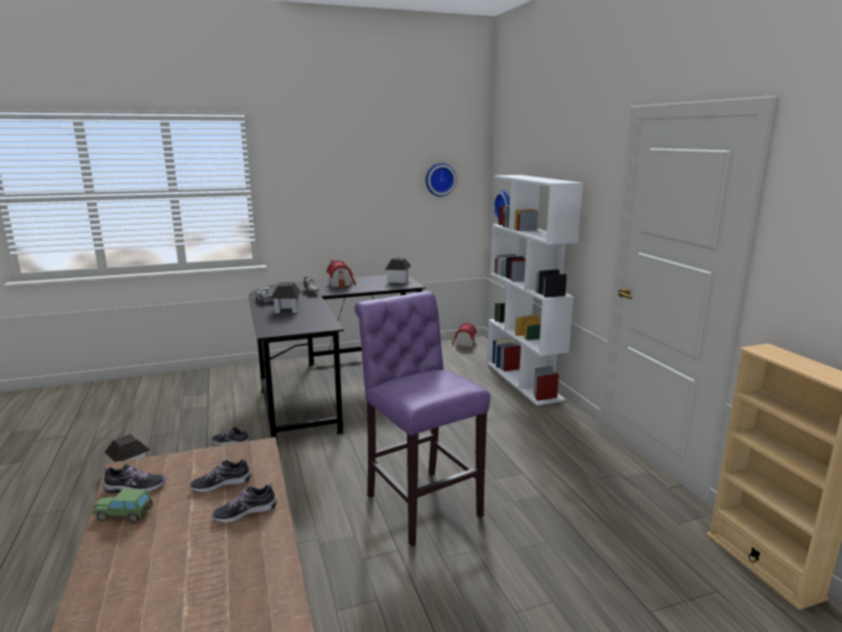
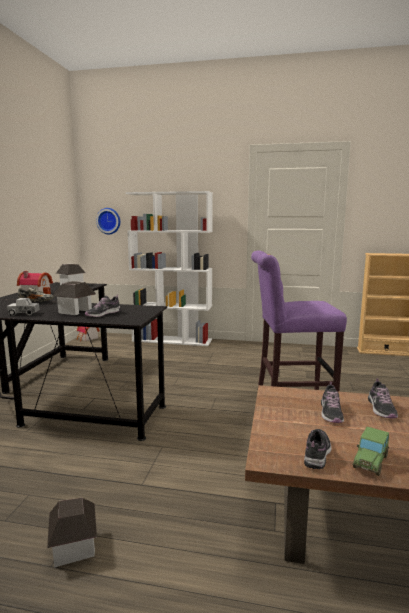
camera: 60 degrees left, 5 degrees down
(231, 442) = (109, 461): shoe -> shoe (103, 314)
(440, 179) = (55, 199): wall clock -> none

